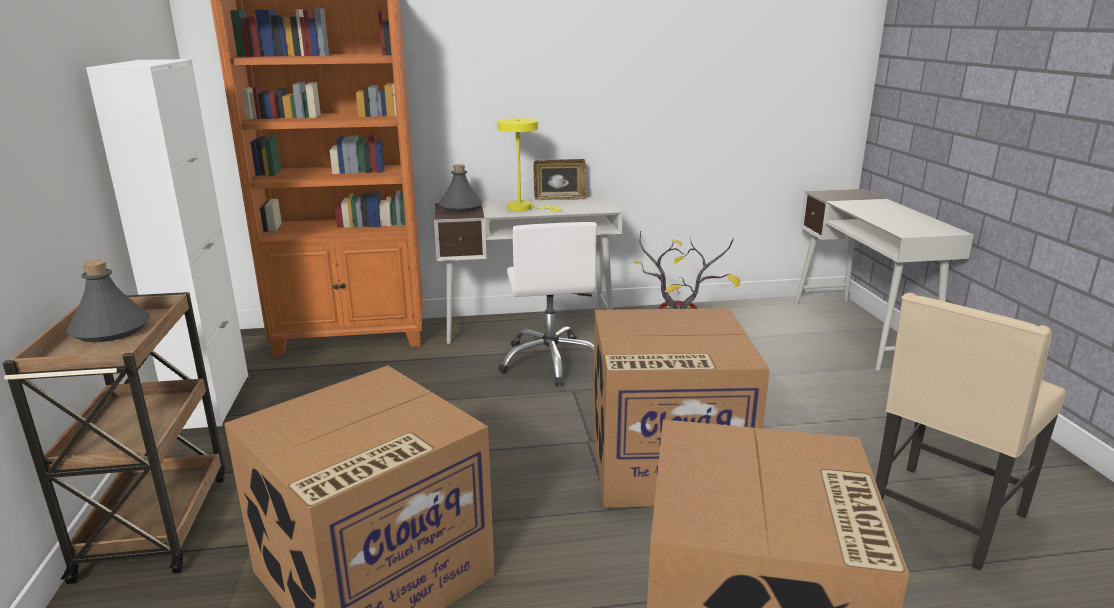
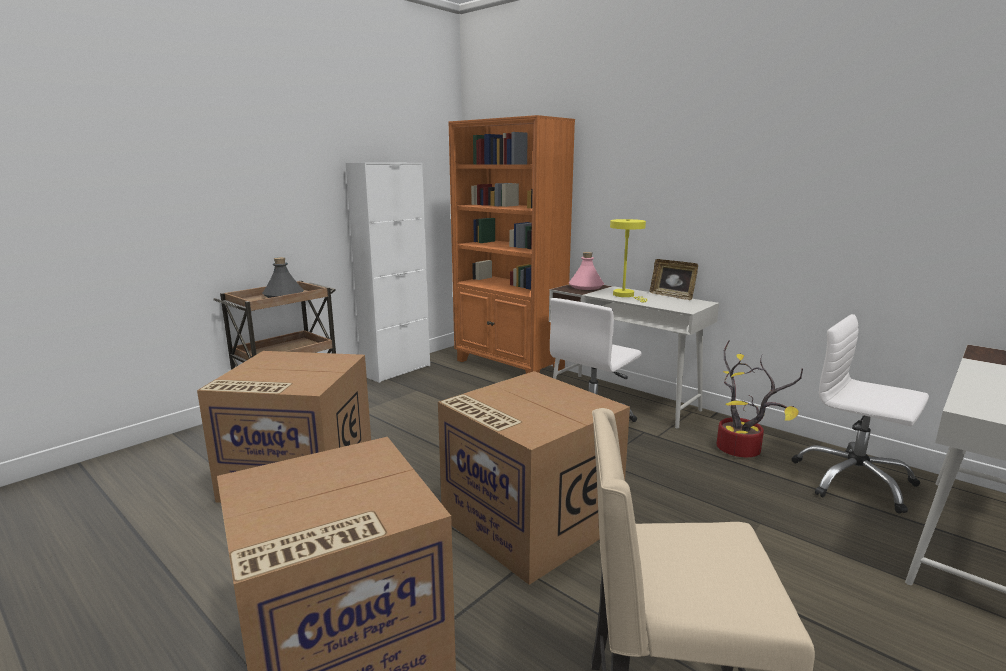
camera: 50 degrees right, 5 degrees down
(461, 208) = (586, 287): grey bottle -> pink bottle
(764, 321) = (853, 481): none -> white office chair

